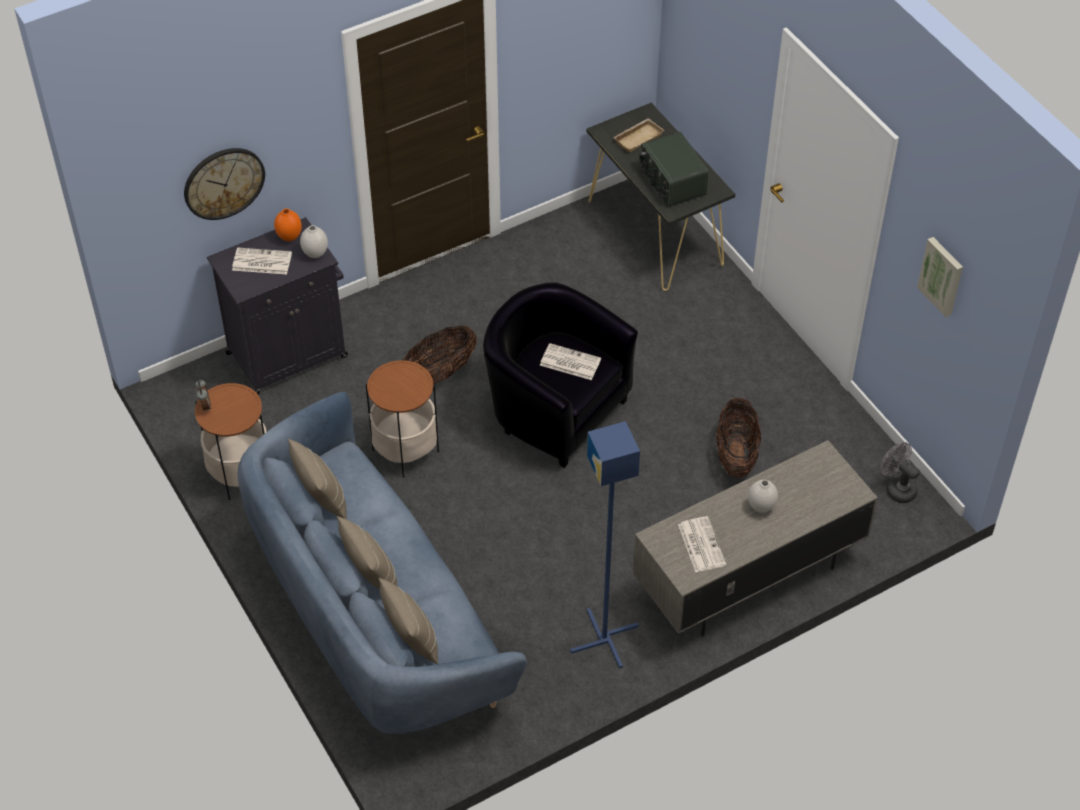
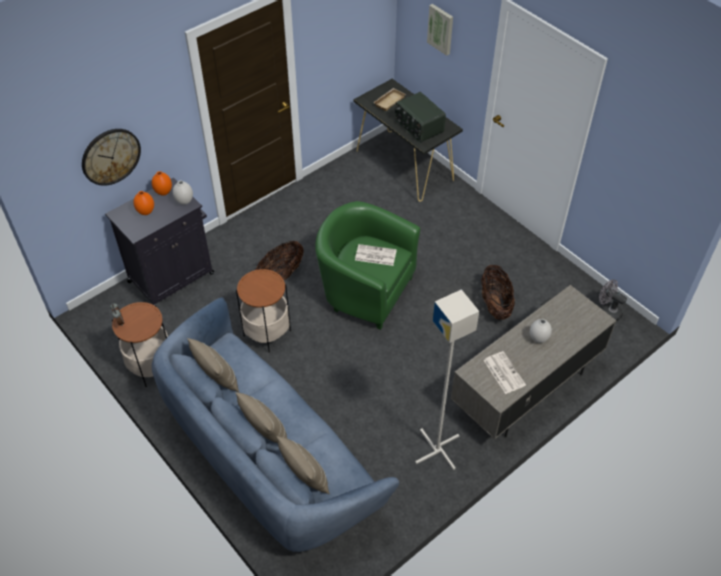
camera: 10 degrees left, 0 degrees up
(261, 262) = (146, 212): newspaper -> orange vase
(554, 410) = (364, 290): black armchair -> green armchair
(605, 639) = (438, 449): blue floor lamp -> grey floor lamp
(942, 276) = (646, 156): picture -> picture (441, 29)

